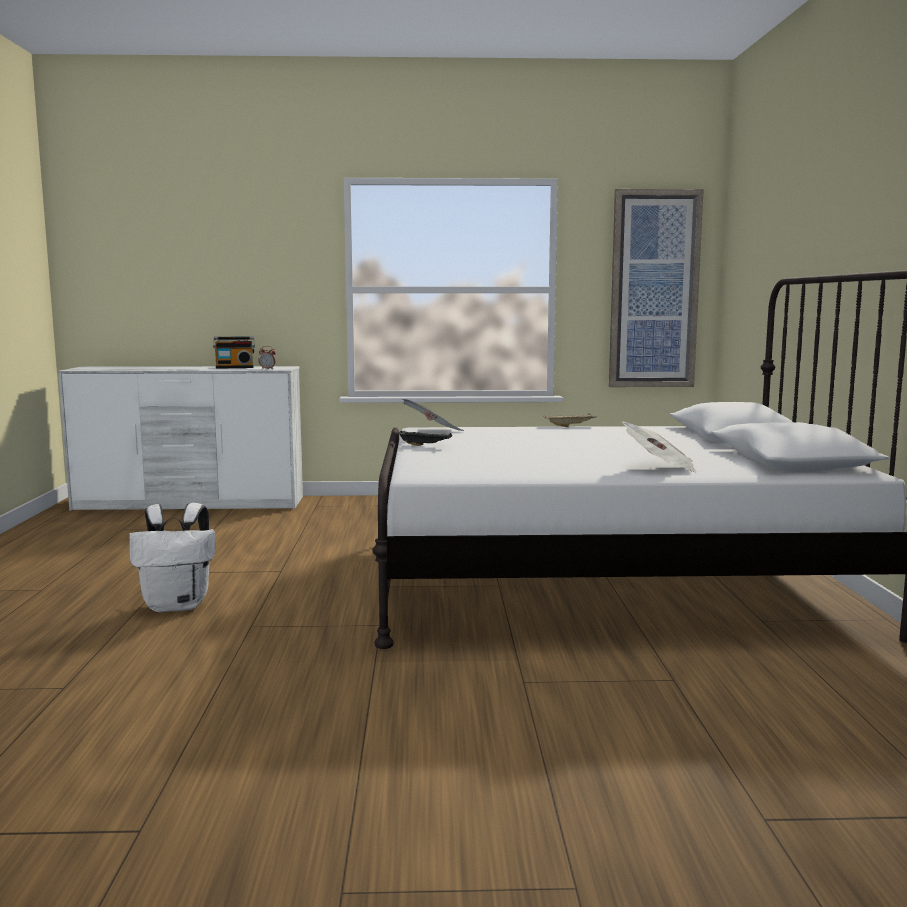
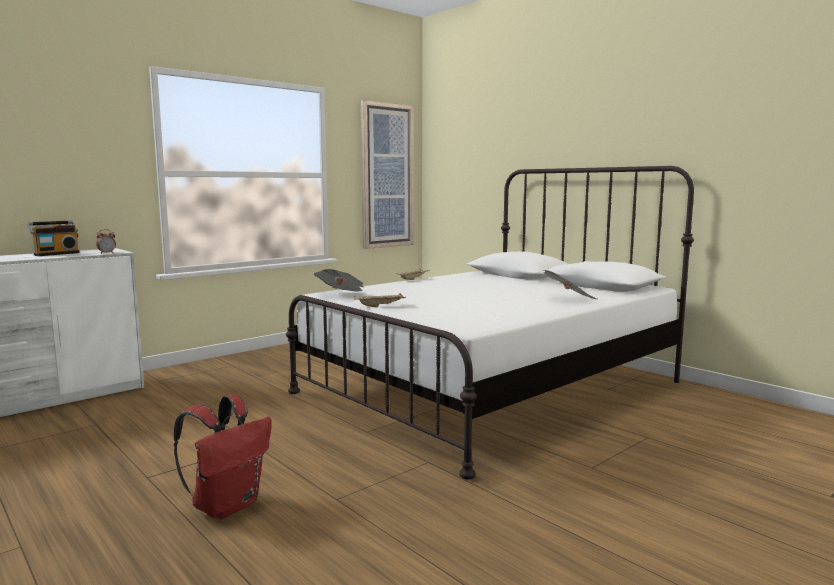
camera: 40 degrees left, 0 degrees up
(178, 605) = (227, 505): white backpack -> red backpack
(424, 445) = (380, 306): black tray -> beige tray

